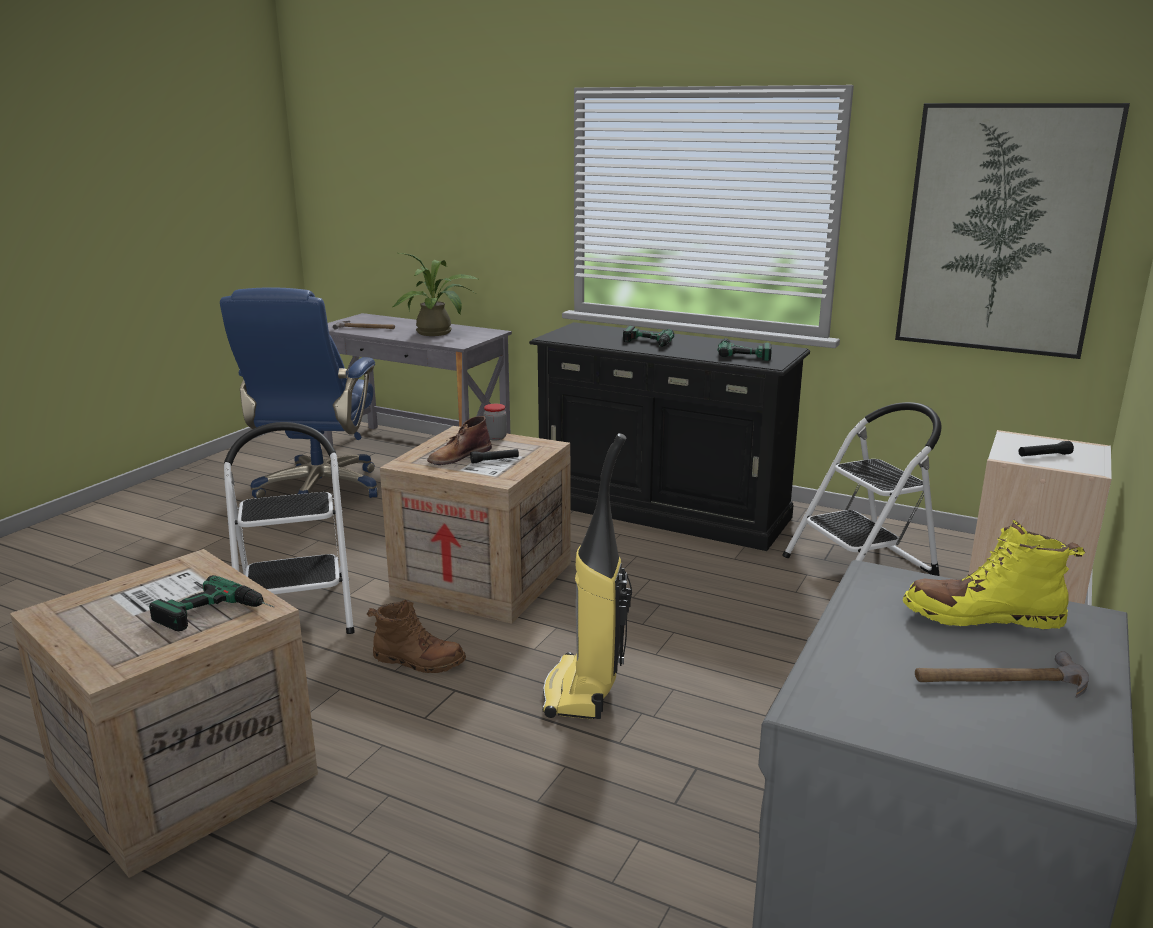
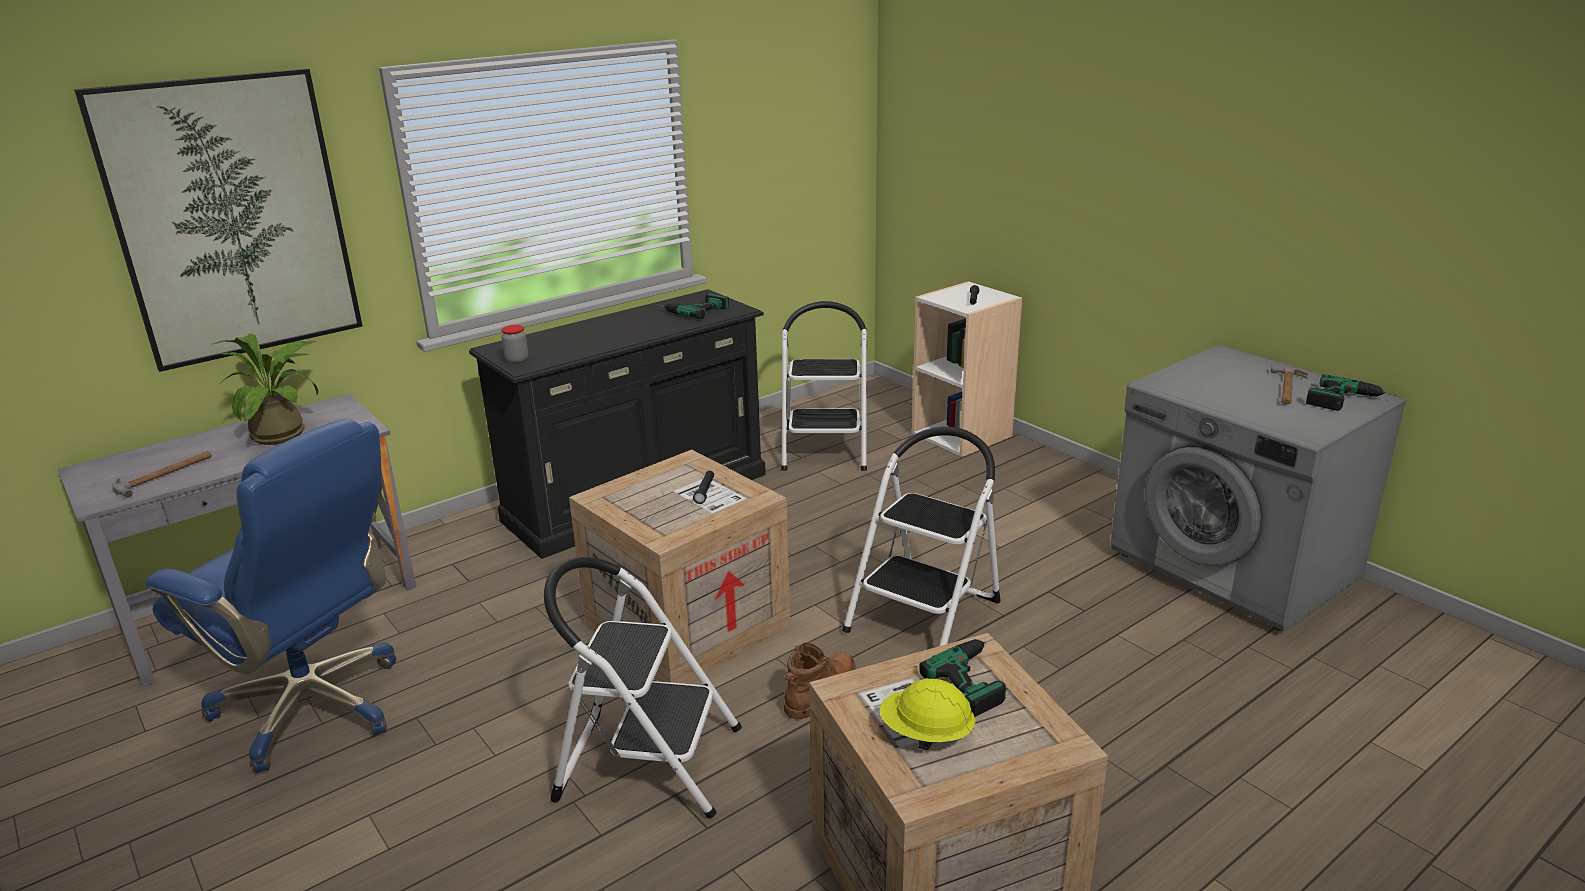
camera: 65 degrees left, 5 degrees up
(126, 604) = (926, 735): none -> yellow hard hat
(459, 456) = (672, 507): brown boot -> none
(495, 437) = (637, 481): jar -> jar (517, 360)
(583, 691) = (926, 614): vacuum cleaner -> step ladder
(646, 344) = (611, 335): power drill -> power drill (1351, 401)
(982, 617) = (1218, 373): yellow boot -> none
(1003, 230) = (797, 148): picture -> picture (232, 219)

